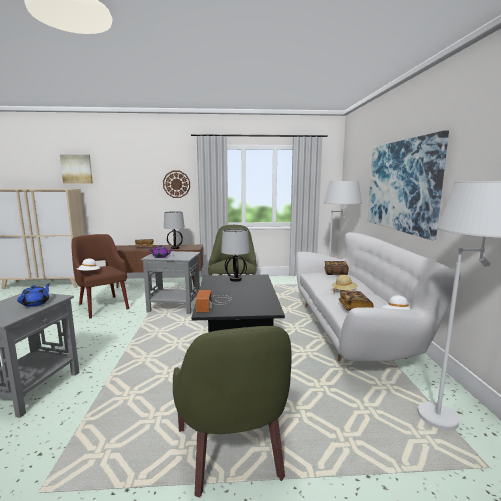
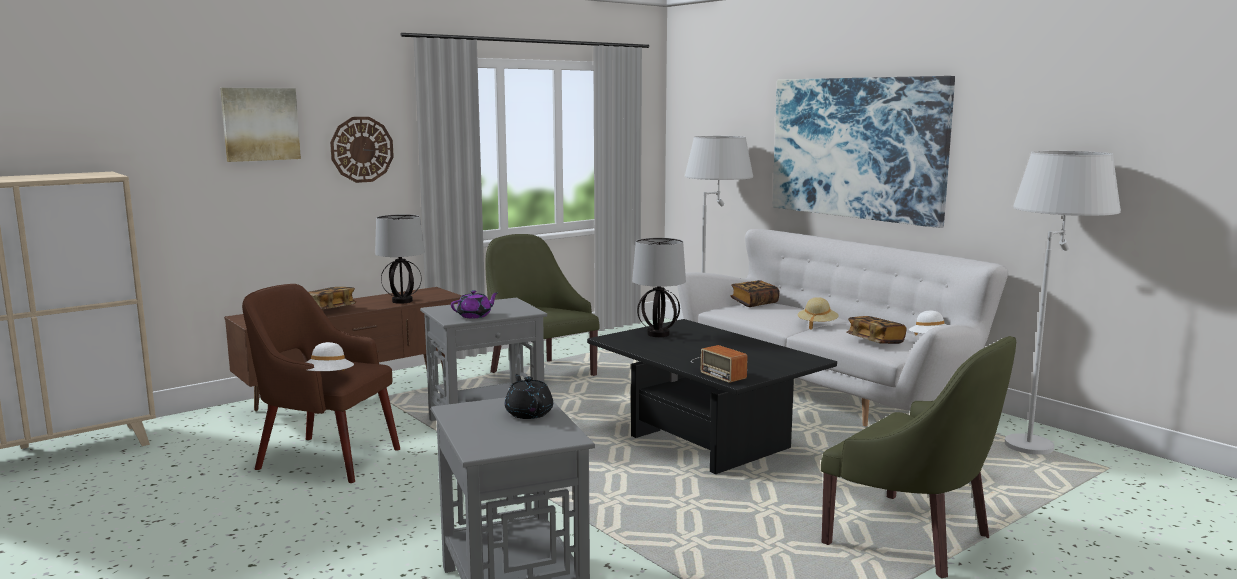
camera: 35 degrees left, 0 degrees up
(36, 303) = (529, 413): blue teapot -> black teapot
(77, 169) = (95, 116): picture -> picture (260, 124)

